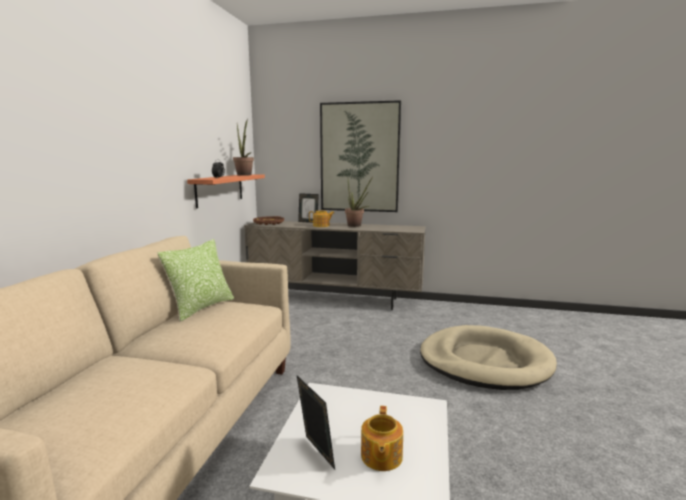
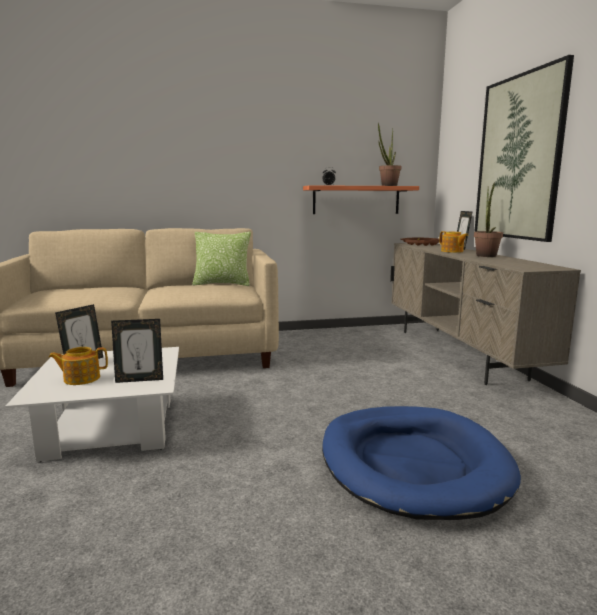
camera: 65 degrees right, 0 degrees up
(405, 415) = (140, 379): none -> picture frame
(484, 362) = (412, 464): beige dog bed -> blue dog bed

